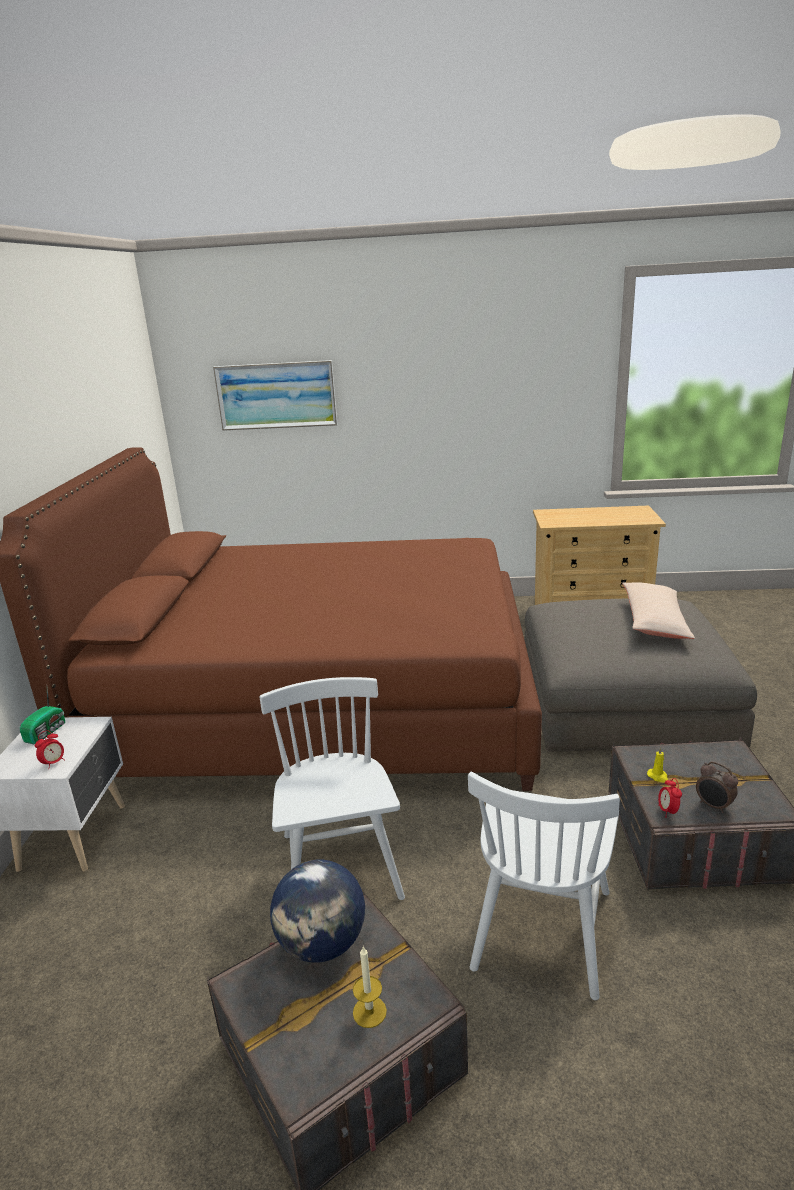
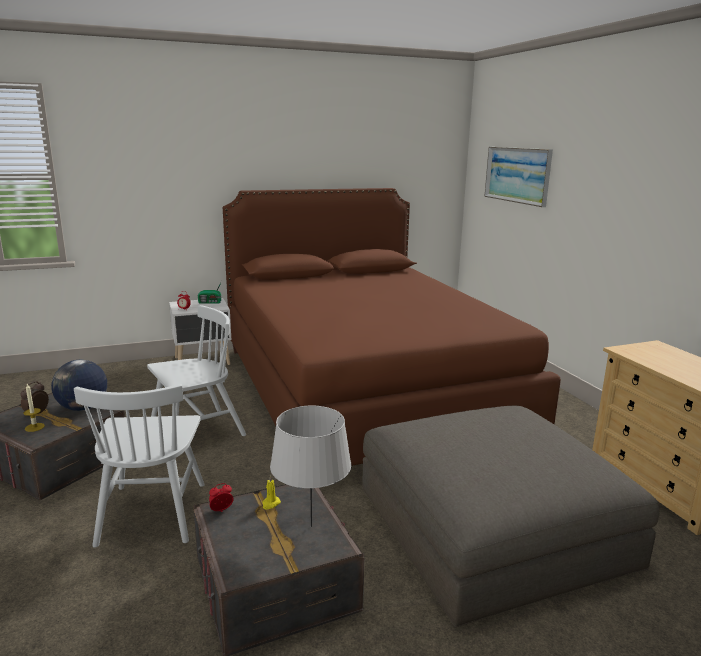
camera: 65 degrees right, 5 degrees down
(541, 928) = (152, 513): white chair -> white chair turned 90 degrees counterclockwise
(654, 621) = (524, 458): beige pillow -> none
(700, 758) = (310, 526): none -> grey table lamp
(713, 806) = (235, 535): alarm clock -> alarm clock (36, 413)

